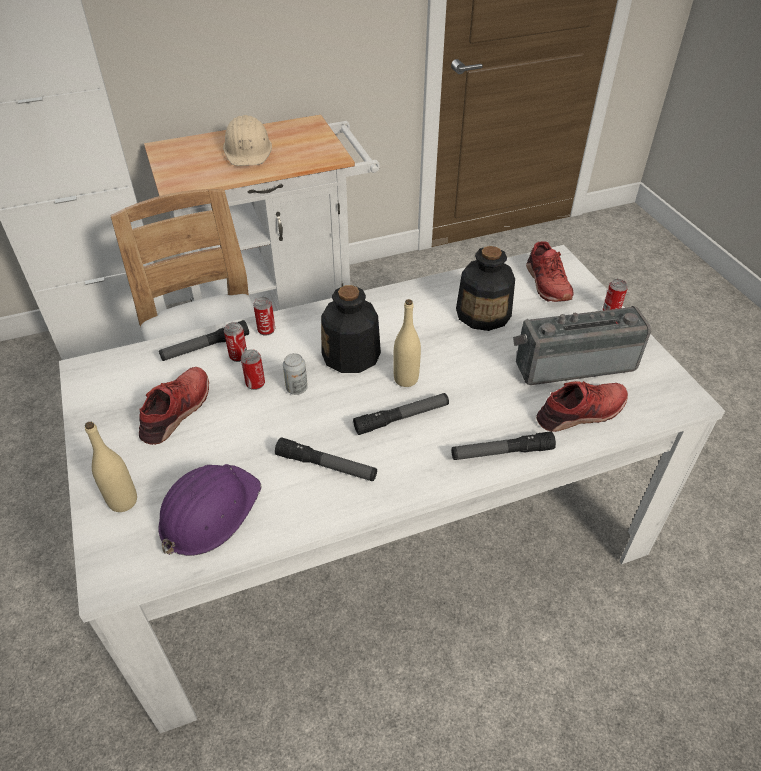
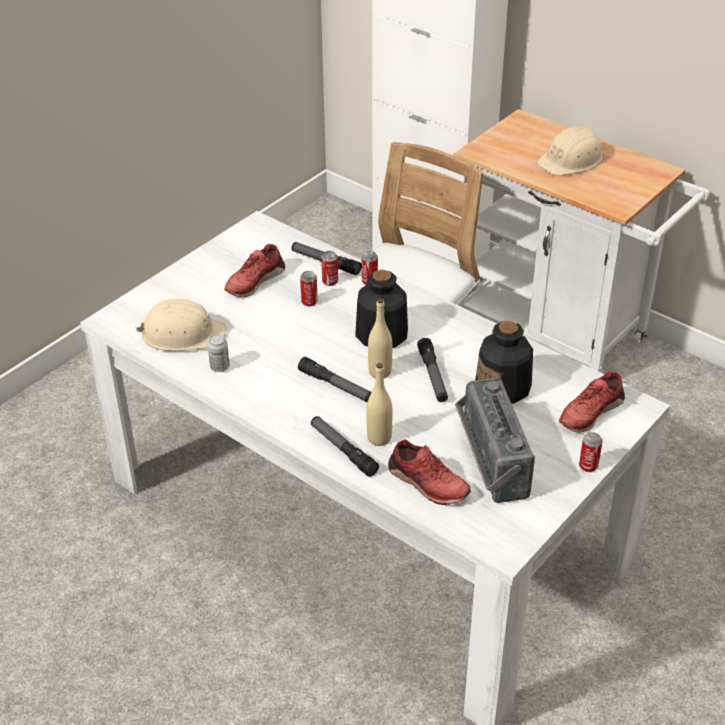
camera: 60 degrees right, 5 degrees down
(123, 501) = (165, 297): beige bottle -> beige bottle (379, 438)
(177, 411) = (254, 280): red shoe -> red shoe turned 135 degrees clockwise
(208, 512) = (182, 334): purple hard hat -> beige hard hat
(297, 388) = (321, 323): can -> can (220, 367)
(326, 466) = (259, 368): flashlight -> flashlight (433, 375)
(573, 362) = (488, 460): radio -> radio turned 150 degrees counterclockwise

